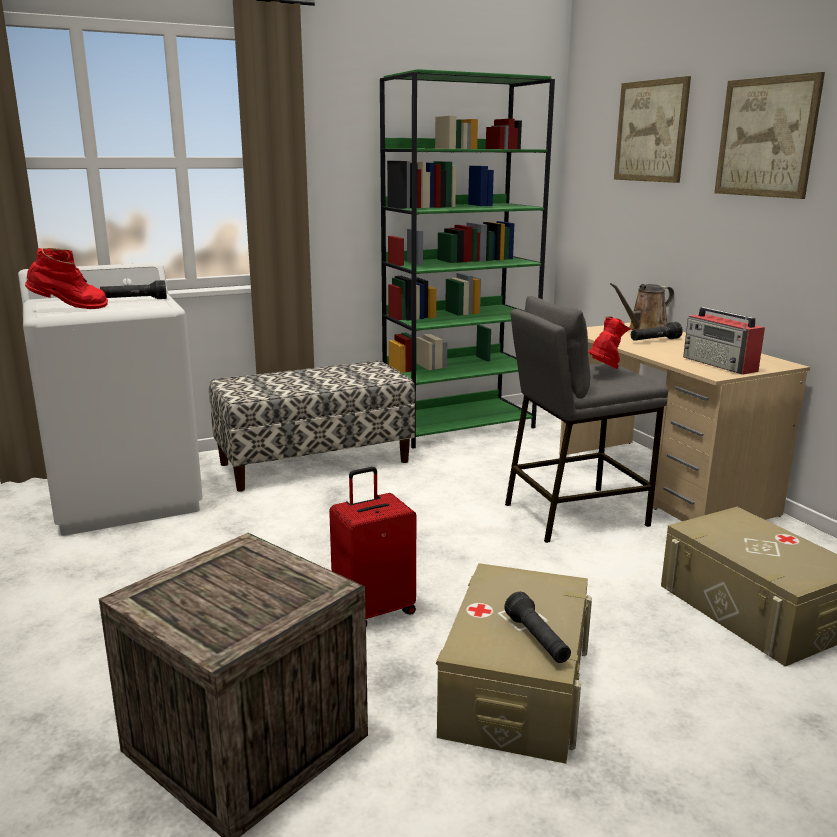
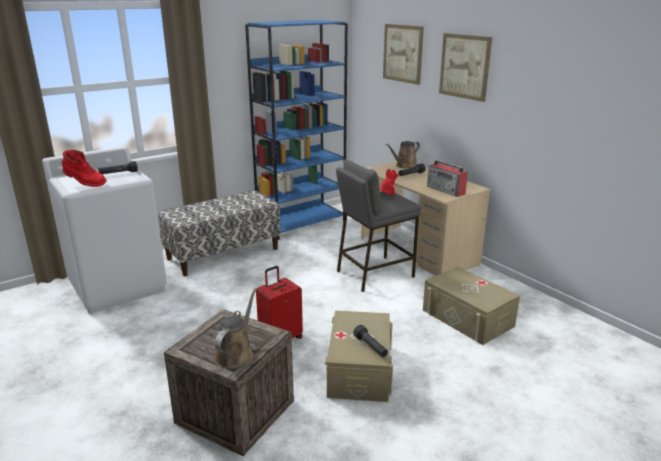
camera: 10 degrees left, 5 degrees up
(70, 309) = (85, 184): red boot -> red boot turned 45 degrees clockwise
(236, 617) = (236, 354): none -> brown watering can
(459, 426) = (301, 223): green bookcase -> blue bookcase

